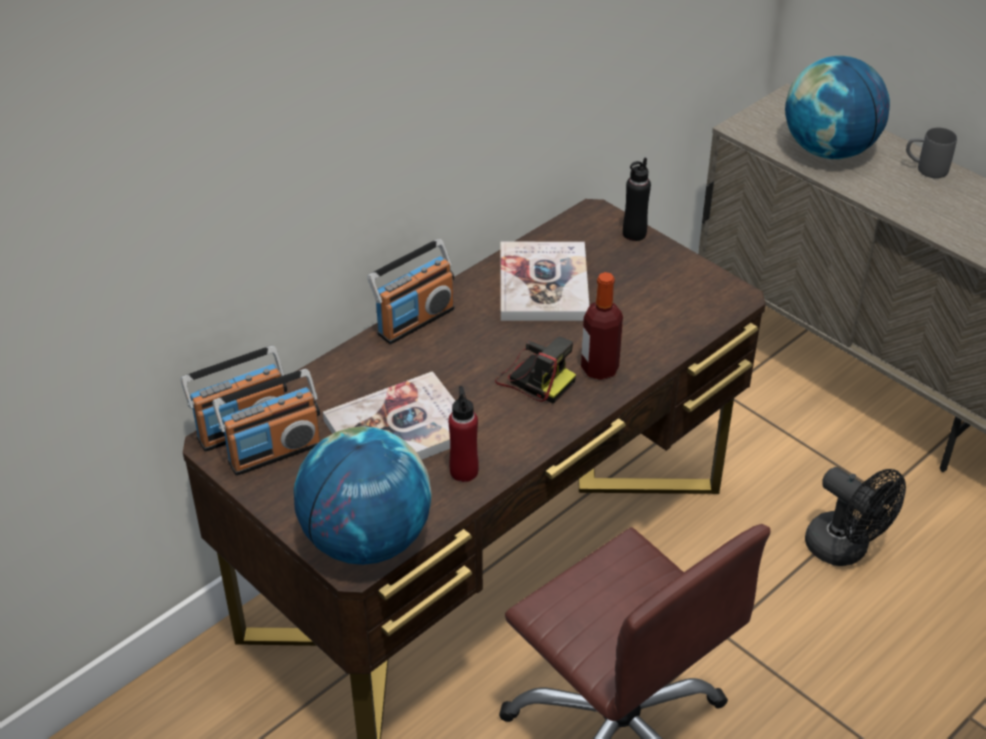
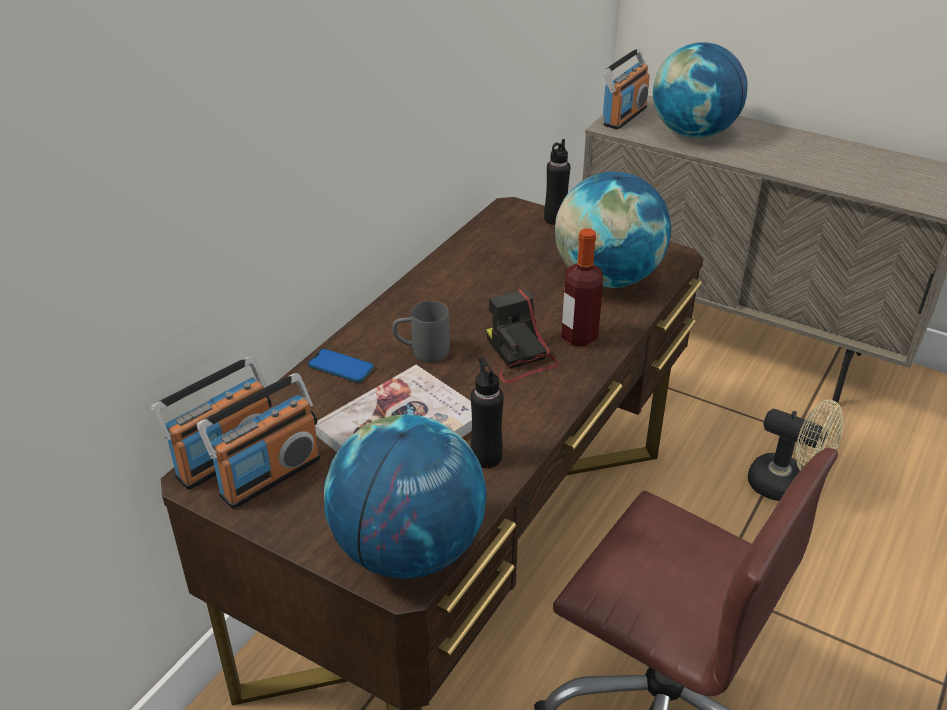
camera: 15 degrees left, 5 degrees down
(368, 360) = (341, 367): none -> phone
(415, 320) = (376, 323): radio -> radio (624, 116)
(464, 471) = (486, 457): red bottle -> black bottle
(534, 378) = (519, 356): camera -> camera turned 135 degrees counterclockwise
(543, 284) = (490, 273): book -> none
(656, 310) = (607, 278): none -> globe
(845, 549) = (787, 486): black fan -> beige fan
(925, 169) = (780, 136): grey mug -> grey mug (421, 352)

